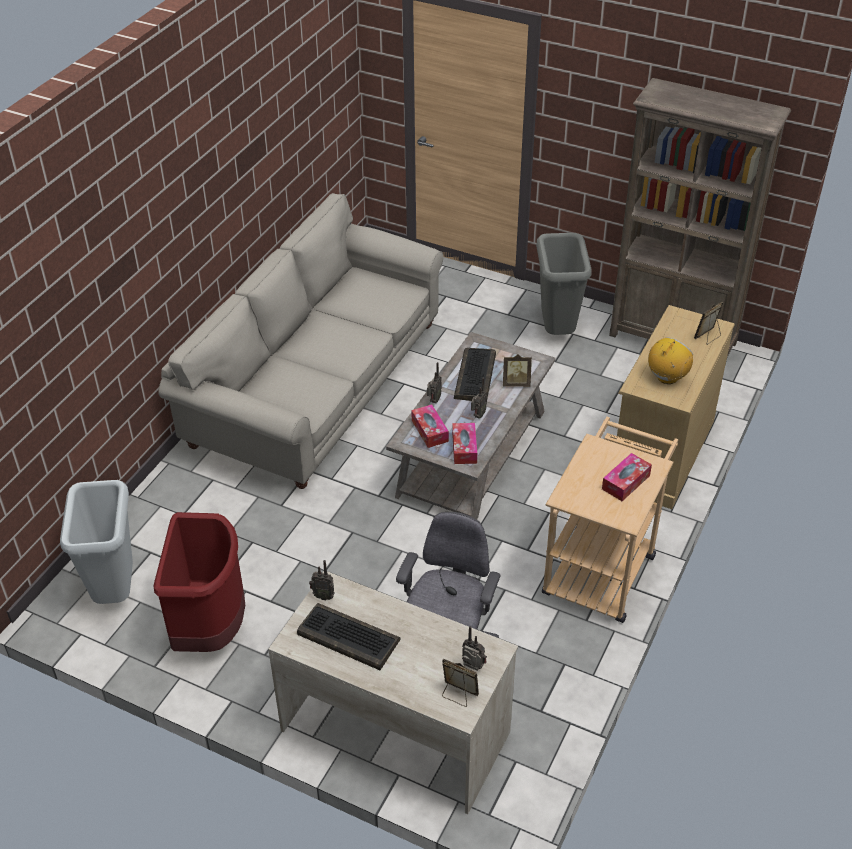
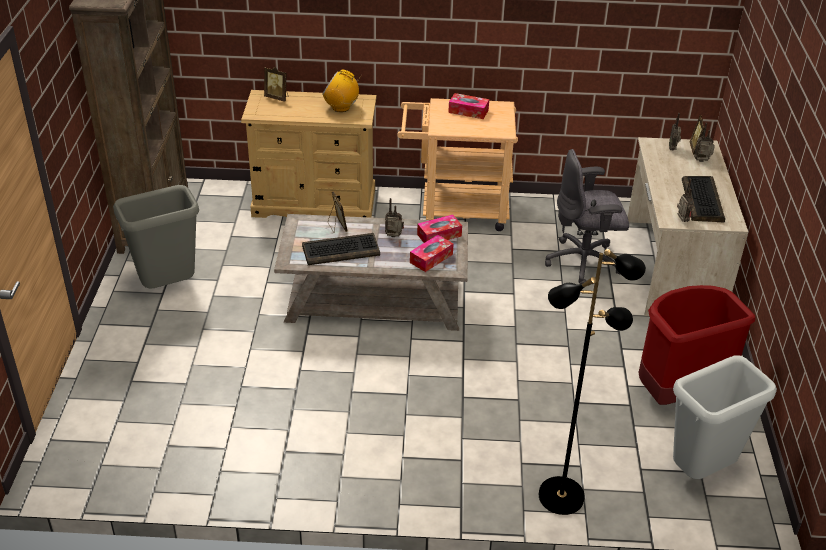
camera: 115 degrees left, 5 degrees down
(164, 490) = (561, 495): none -> black floor lamp
(316, 384) = (334, 436): beige sofa -> none
(433, 401) = (390, 266): radio -> radio (702, 162)

